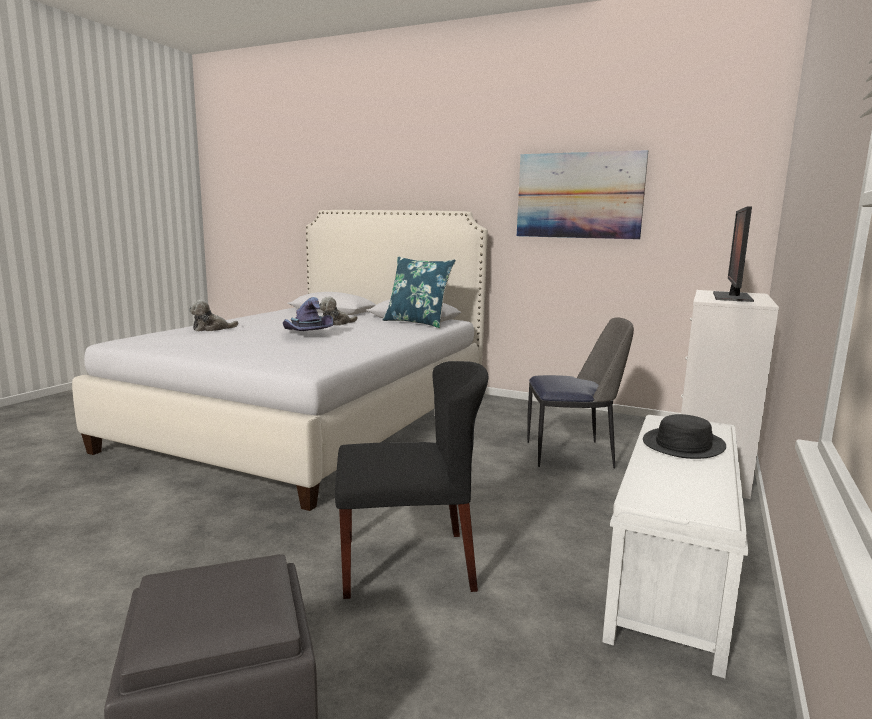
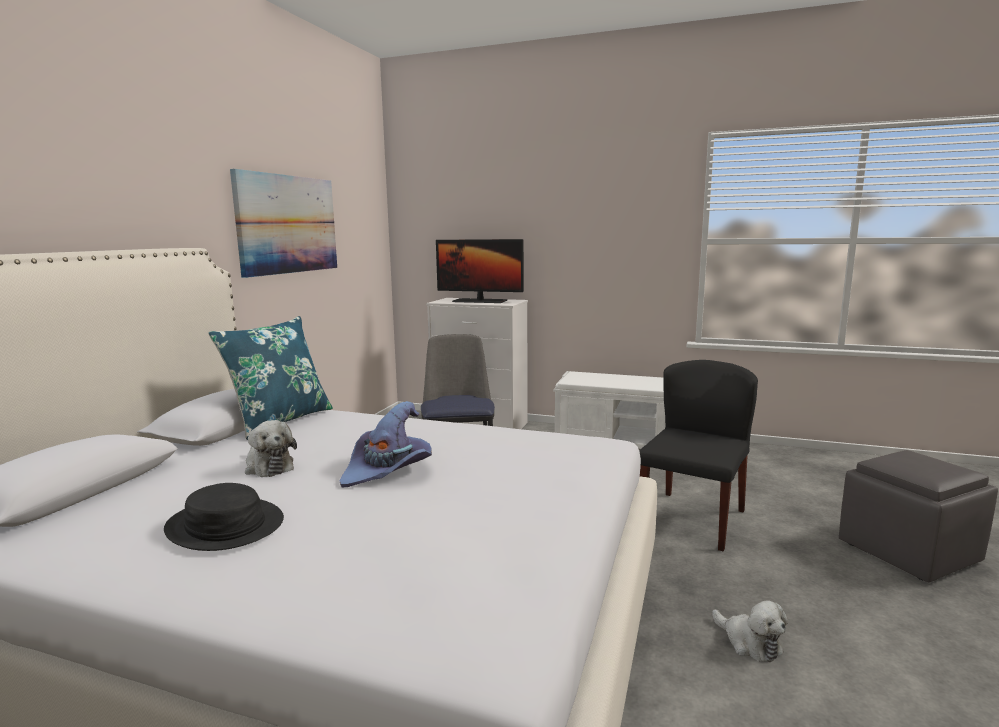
camera: 95 degrees left, 0 degrees up
(211, 329) = (321, 568): plush toy -> plush toy (749, 642)
(408, 563) = (692, 519): black chair -> black chair turned 45 degrees clockwise
(683, 444) = (616, 380): black hat -> black hat (224, 526)

